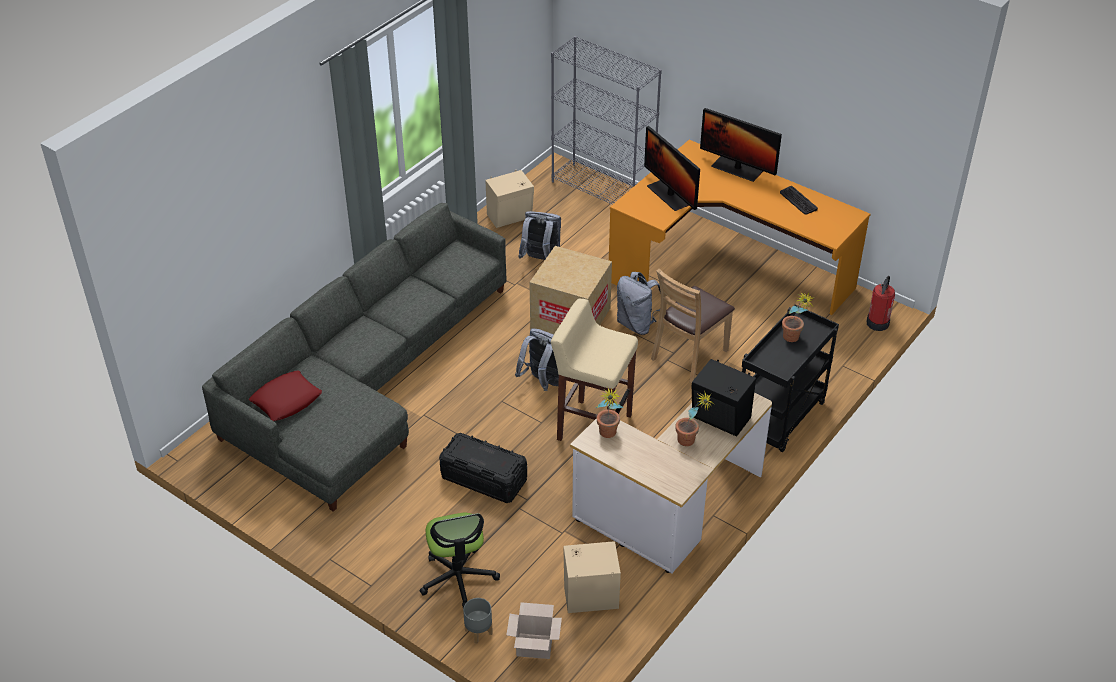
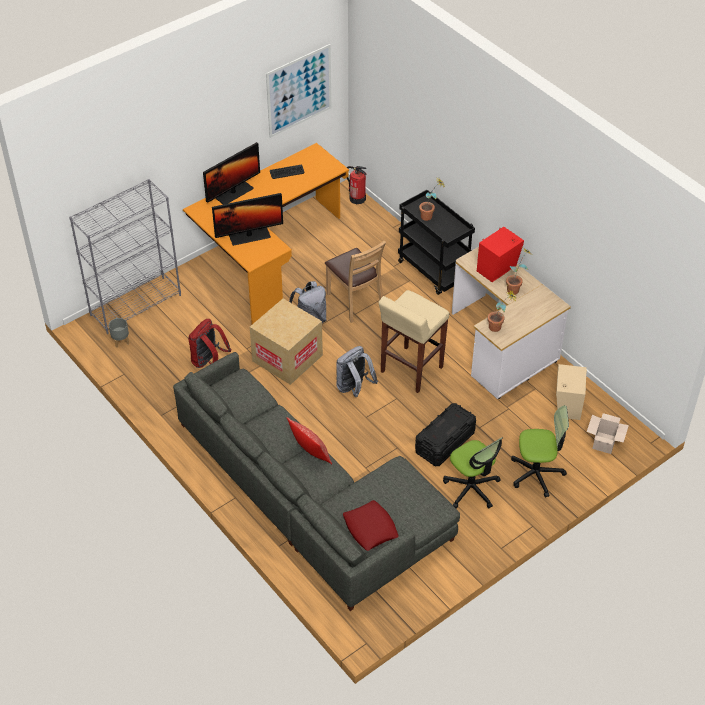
camera: 75 degrees left, 5 degrees up
(385, 334) = (310, 454): none -> pillow
(416, 516) = (471, 488): none -> office chair
(478, 632) = (587, 471): grey planter -> grey planter (121, 341)
(511, 217) = (143, 369): beige speaker -> none
(541, 260) = (208, 361): grey backpack -> red backpack
(721, 419) = (498, 269): black speaker -> red speaker
(868, 127) = (299, 91): none -> picture

